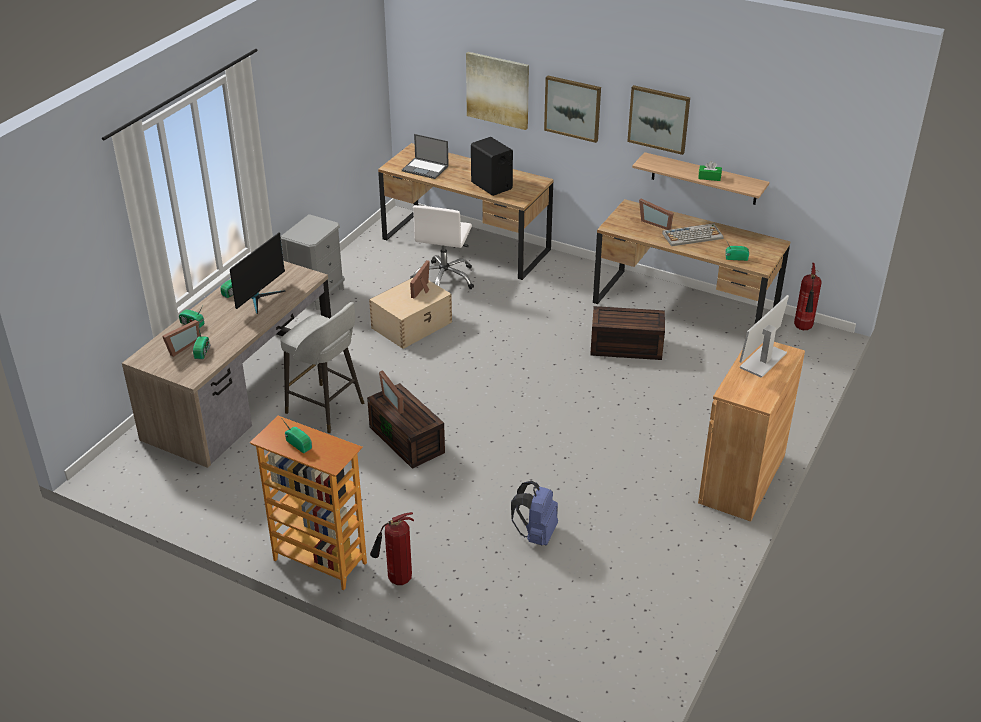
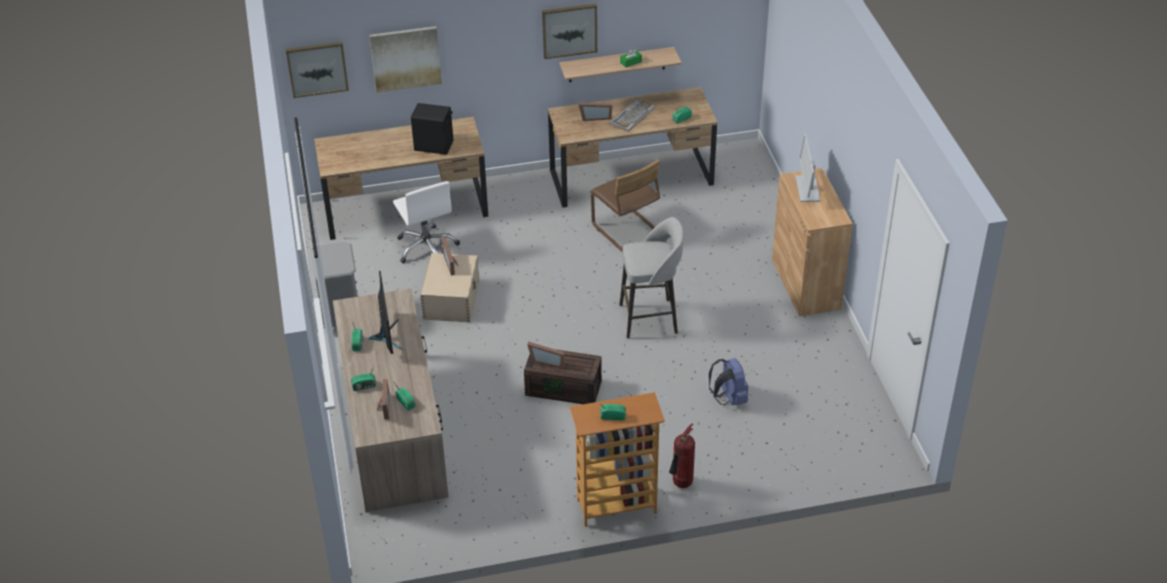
camera: 40 degrees left, 5 degrees up
(326, 409) = (475, 401): grey stool -> grey stool (650, 319)
(425, 168) = (360, 156): laptop -> none
(572, 108) = (485, 49): picture -> picture (317, 69)
(625, 347) = (626, 231): brown storage box -> brown chair
(803, 329) = (725, 151): fire extinguisher -> none

